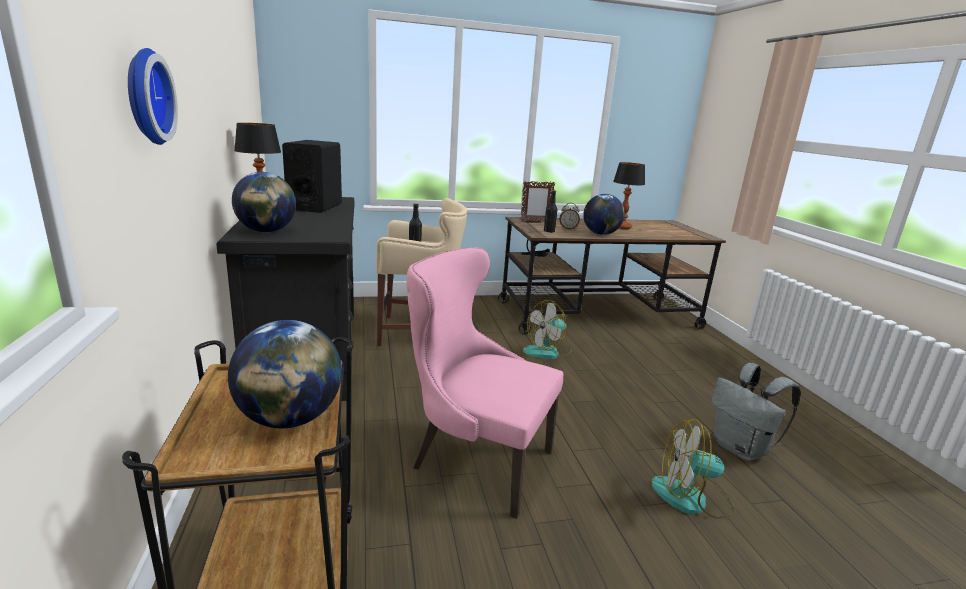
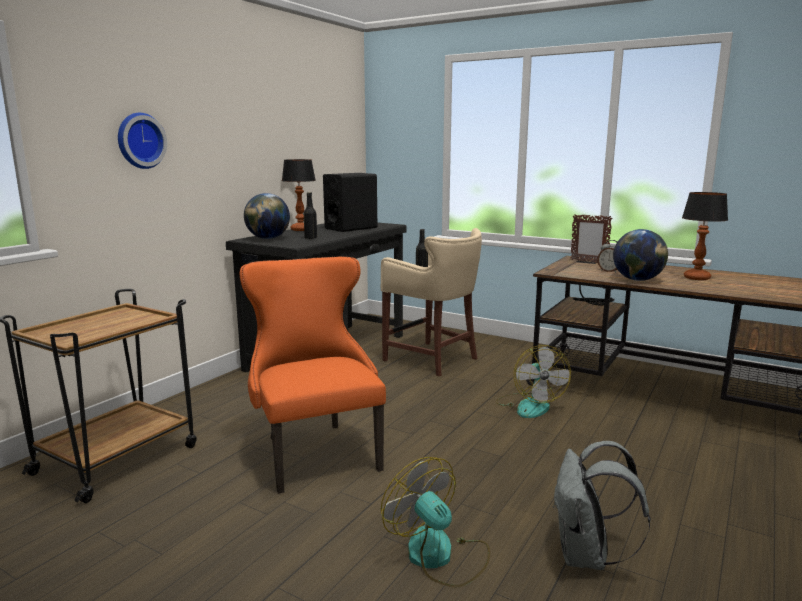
camera: 45 degrees right, 5 degrees down
(290, 419) = (99, 331): globe -> none
(476, 461) = (316, 452): pink chair -> orange chair
(548, 351) = (529, 405): fan -> fan turned 105 degrees counterclockwise
(549, 231) = (574, 271): black bottle -> black bottle (310, 238)

